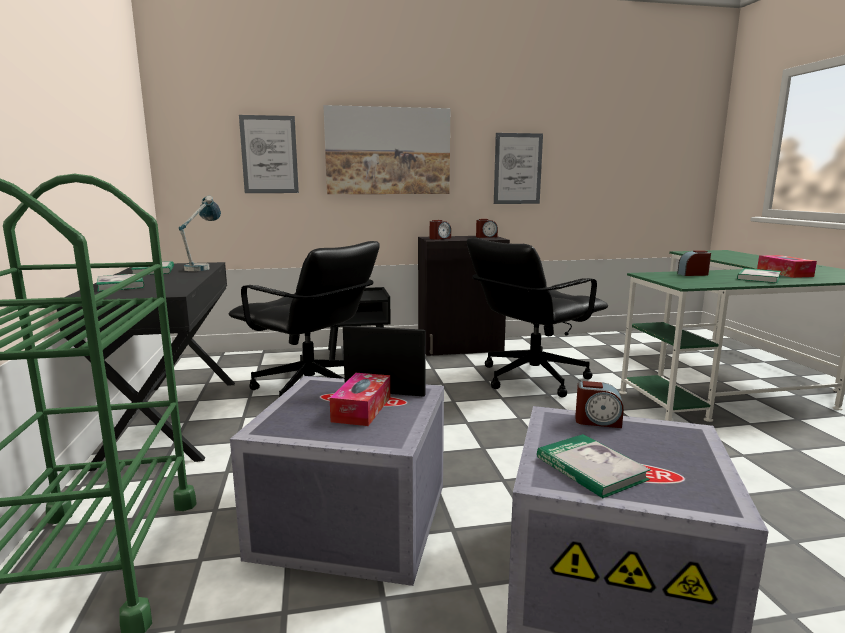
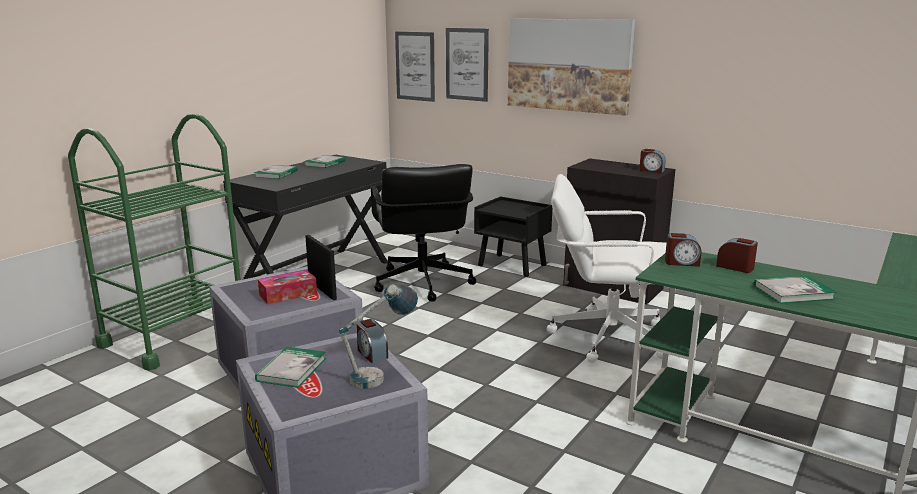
camera: 45 degrees right, 5 degrees up
(203, 267) = (356, 166): table lamp -> table lamp (380, 376)
(439, 238) = (595, 165): alarm clock -> alarm clock (681, 262)
(517, 169) = (715, 92): picture -> picture (415, 66)
(531, 378) = (608, 337): black office chair -> white office chair
(784, 273) = (870, 298): tissue box -> none

